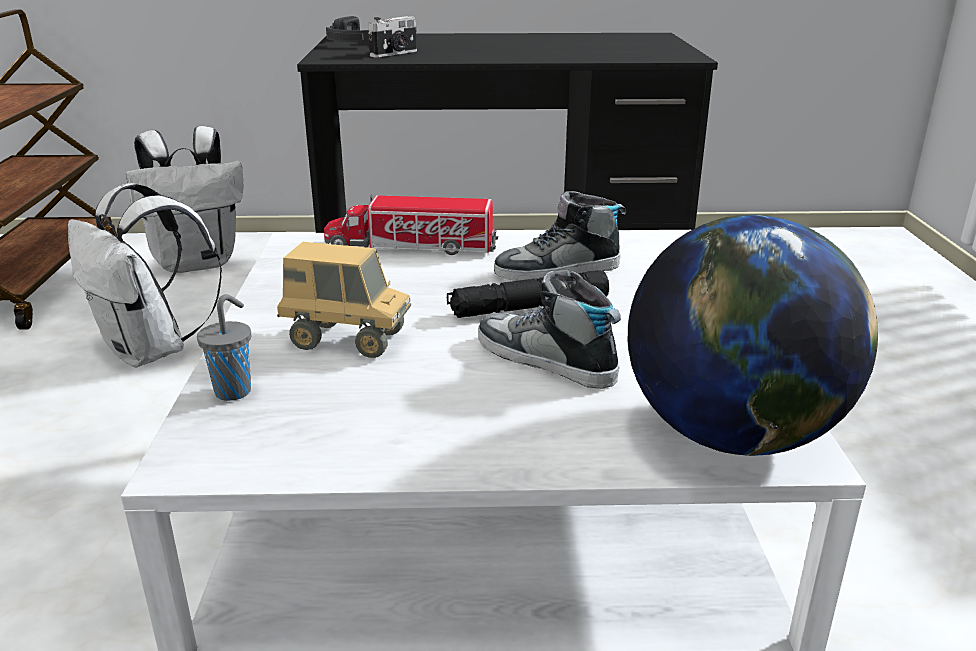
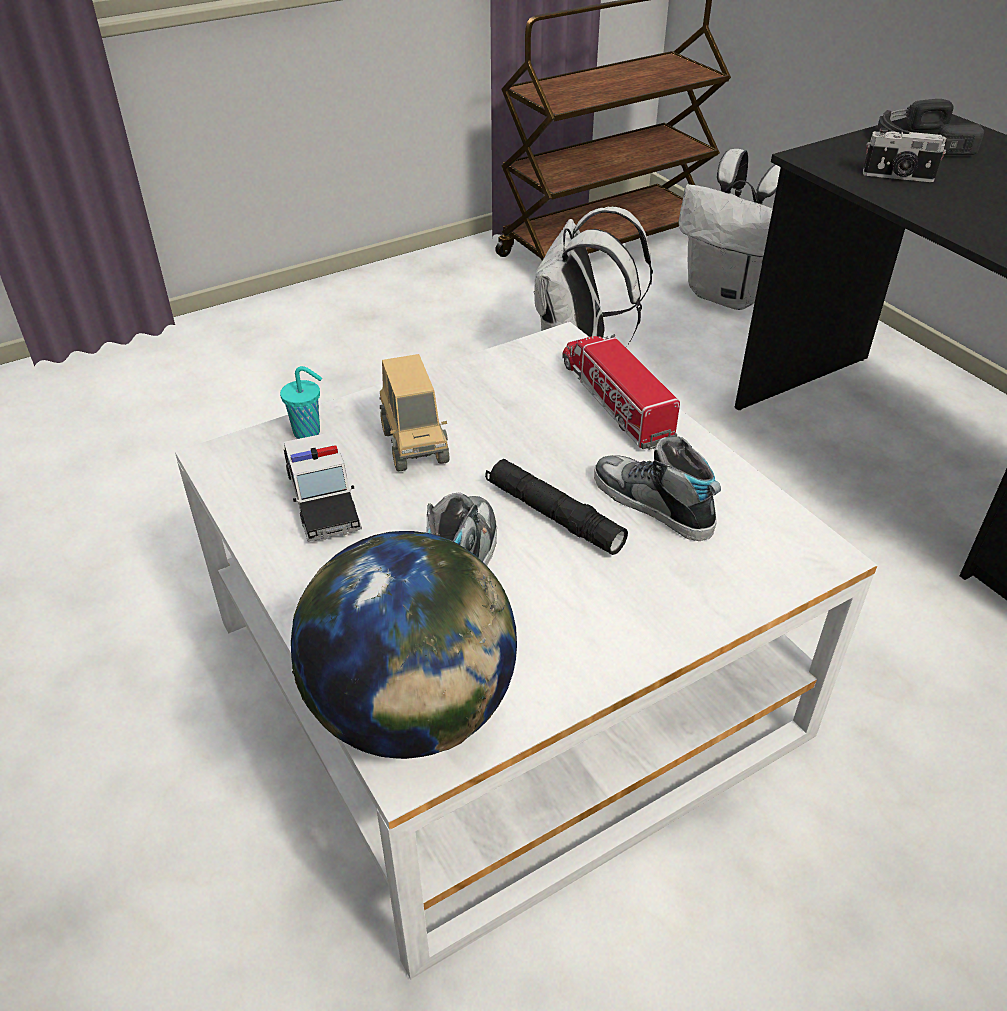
camera: 60 degrees right, 15 degrees up
(235, 391) = (308, 432): grey cup -> turquoise cup
(365, 410) = (322, 499): none -> toy car

